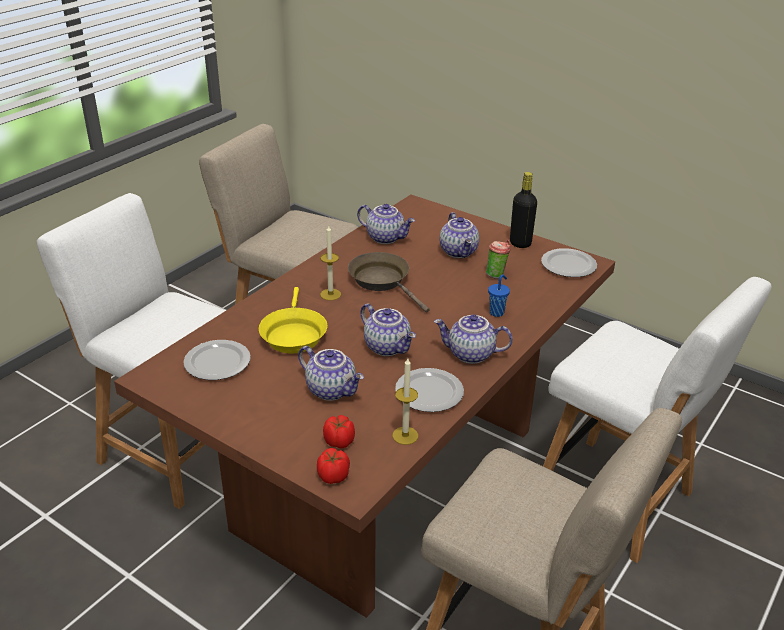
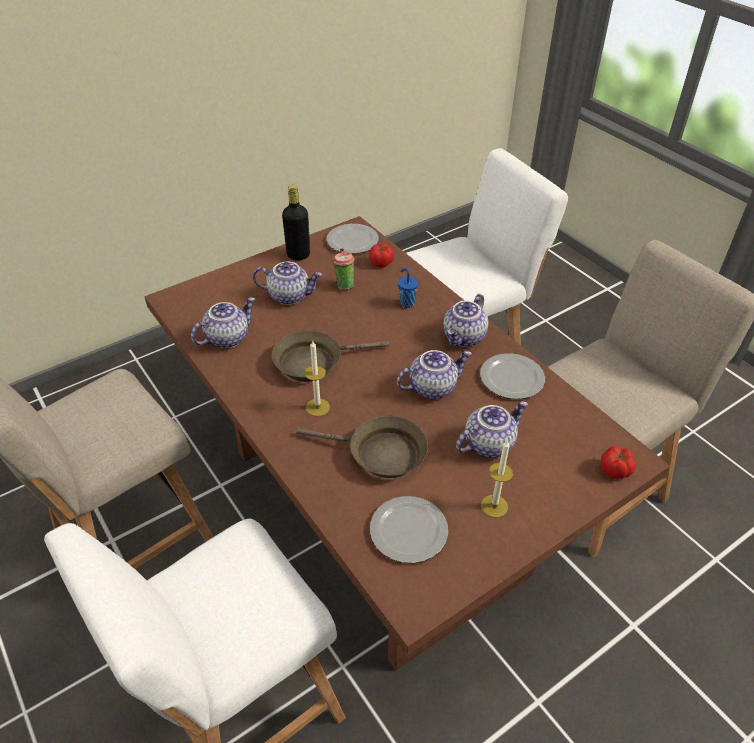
camera: 70 degrees left, 10 degrees up
(293, 334) = (380, 454): yellow frying pan -> brown frying pan
(339, 442) = (568, 456): tomato -> tomato (381, 263)
(405, 435) = (568, 409): candle -> candle (494, 506)

